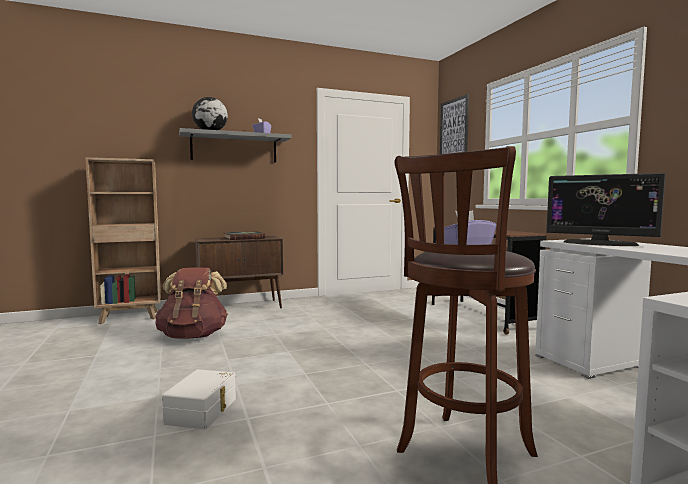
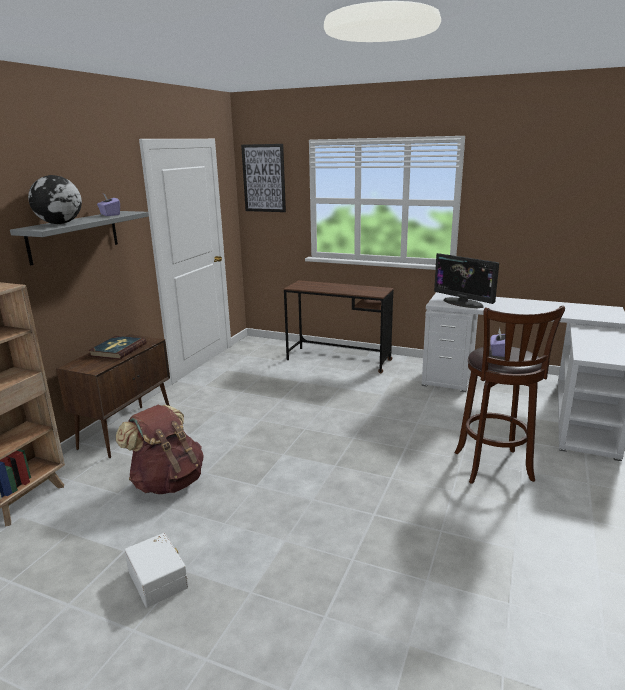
camera: 45 degrees left, 15 degrees up
(203, 411) = (339, 528): white storage box -> white storage box (159, 578)
(599, 243) = (463, 303): monitor -> monitor turned 60 degrees clockwise

